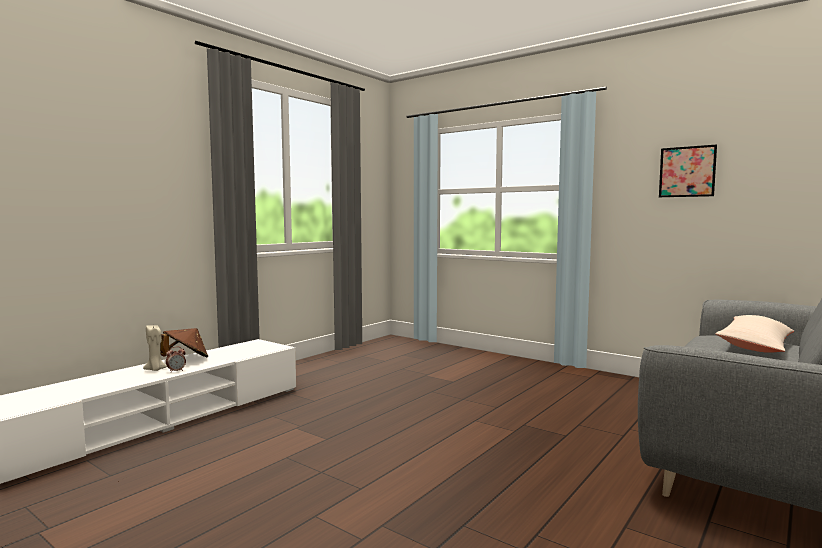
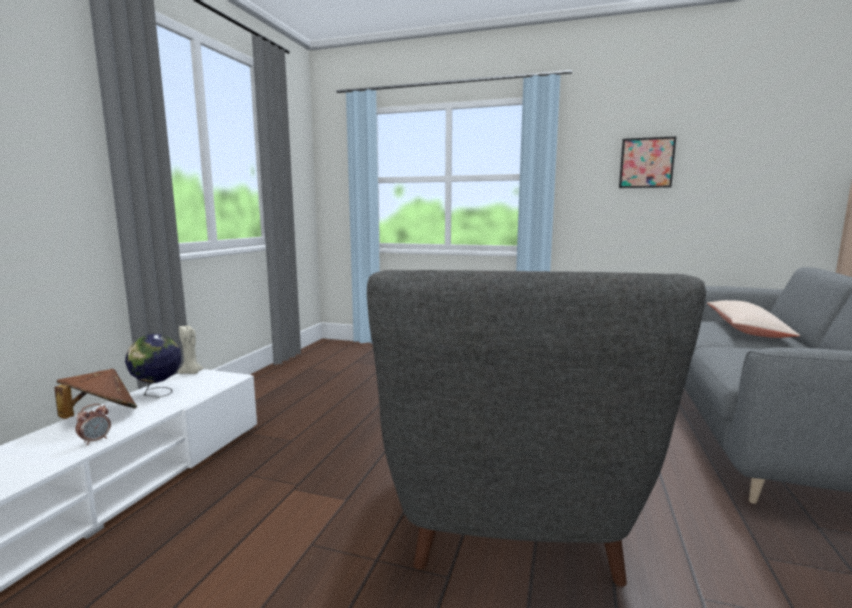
camera: 20 degrees left, 5 degrees up
(155, 369) = (56, 443): beige candle -> beige candle (191, 373)
(226, 351) = (158, 394): none -> globe
(430, 471) = (508, 524): none -> grey armchair

